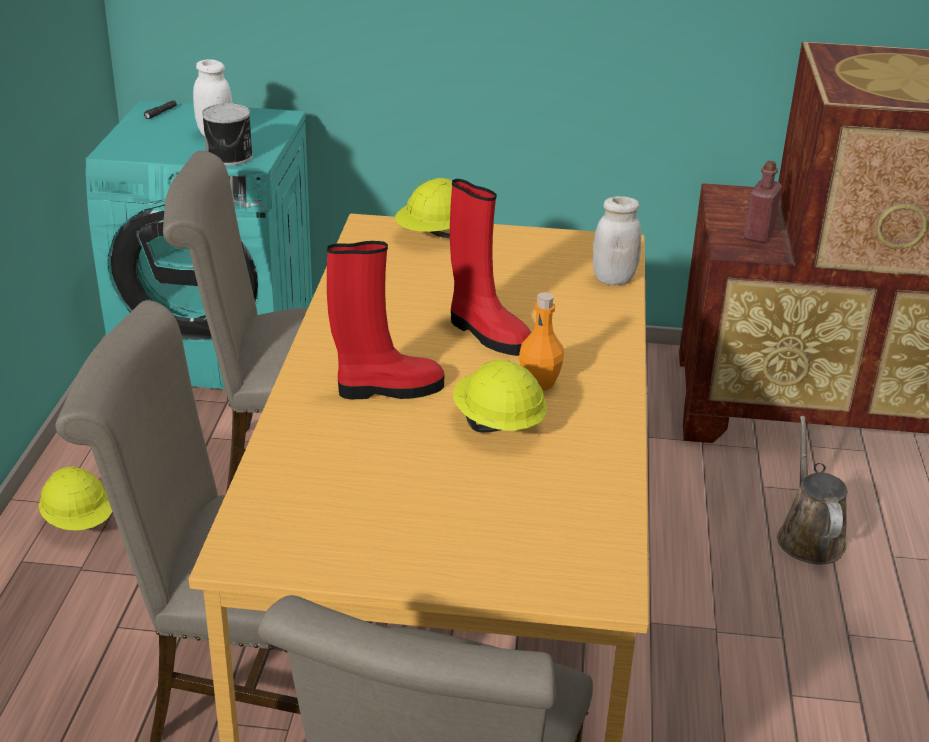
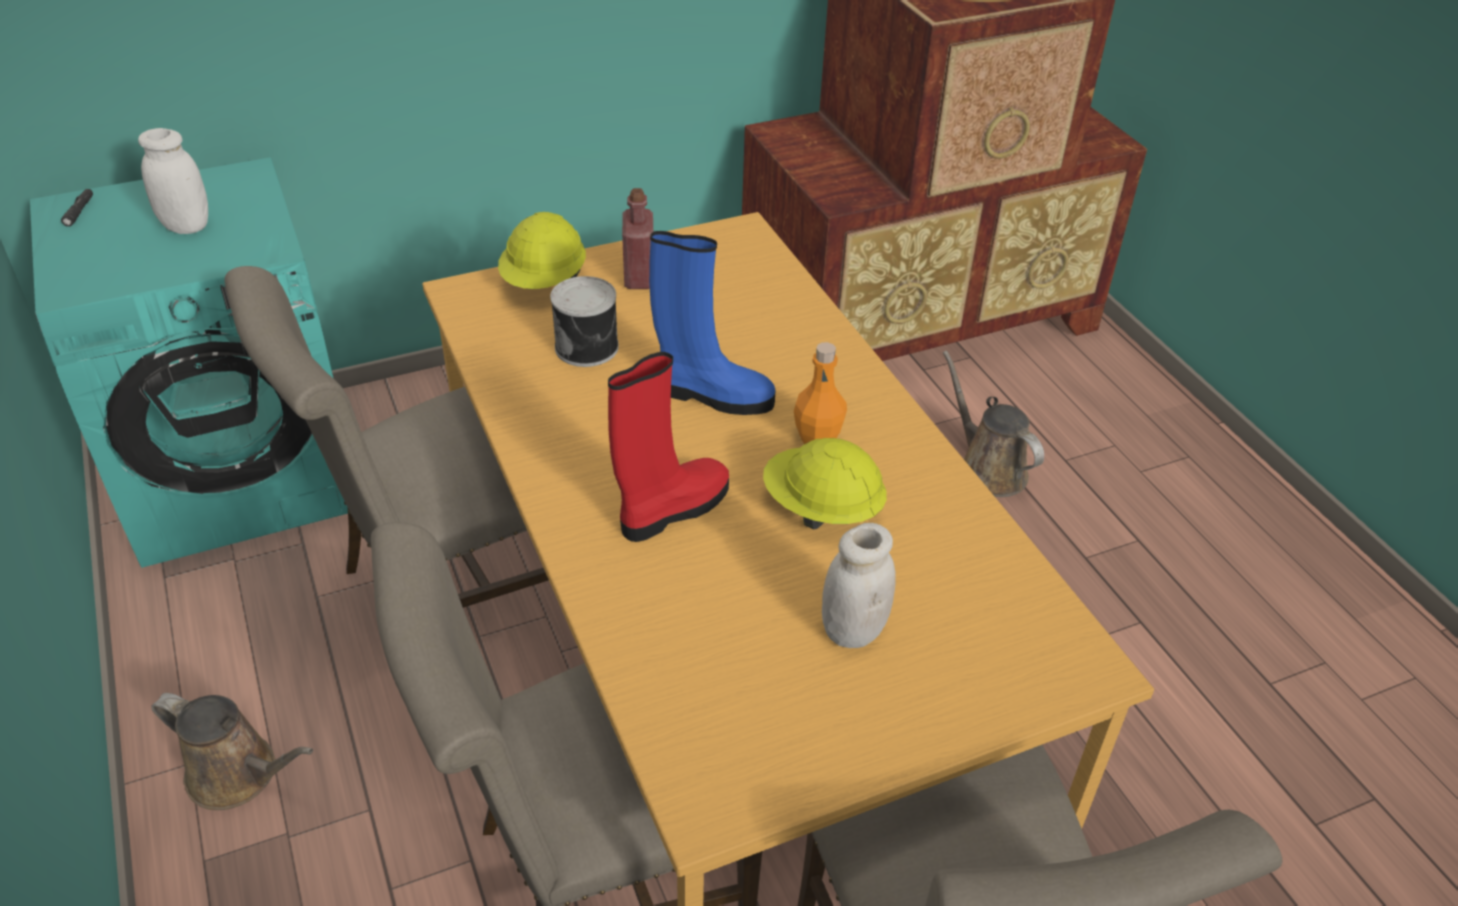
camera: 30 degrees left, 10 degrees up
(80, 522) = (239, 775): yellow hard hat -> brown watering can
(230, 156) = (236, 252): can -> can (588, 347)
(487, 334) = (712, 395): red boot -> blue boot
(613, 279) = (777, 278): white jar -> white jar (853, 630)
(758, 235) = (849, 174): red bottle -> red bottle (639, 278)

